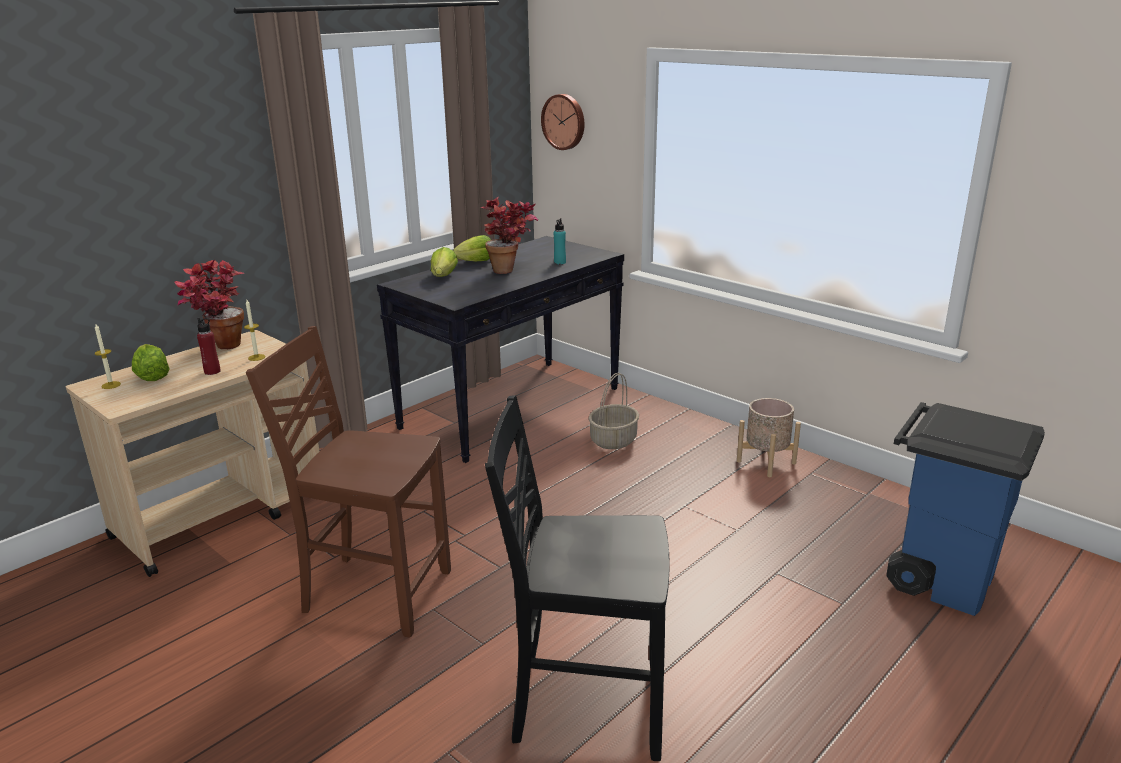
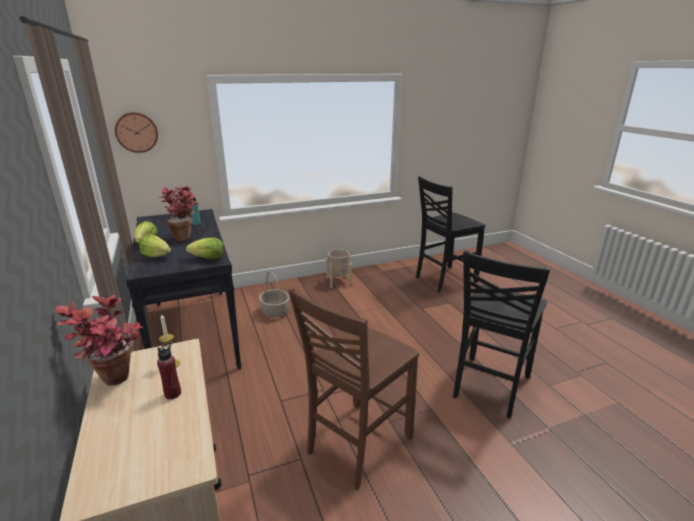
camera: 65 degrees left, 0 degrees up
(111, 385) = (116, 475): candle -> none
(152, 377) = (133, 438): lettuce -> lettuce (208, 258)
(940, 577) = (444, 279): blue trash can -> black chair

